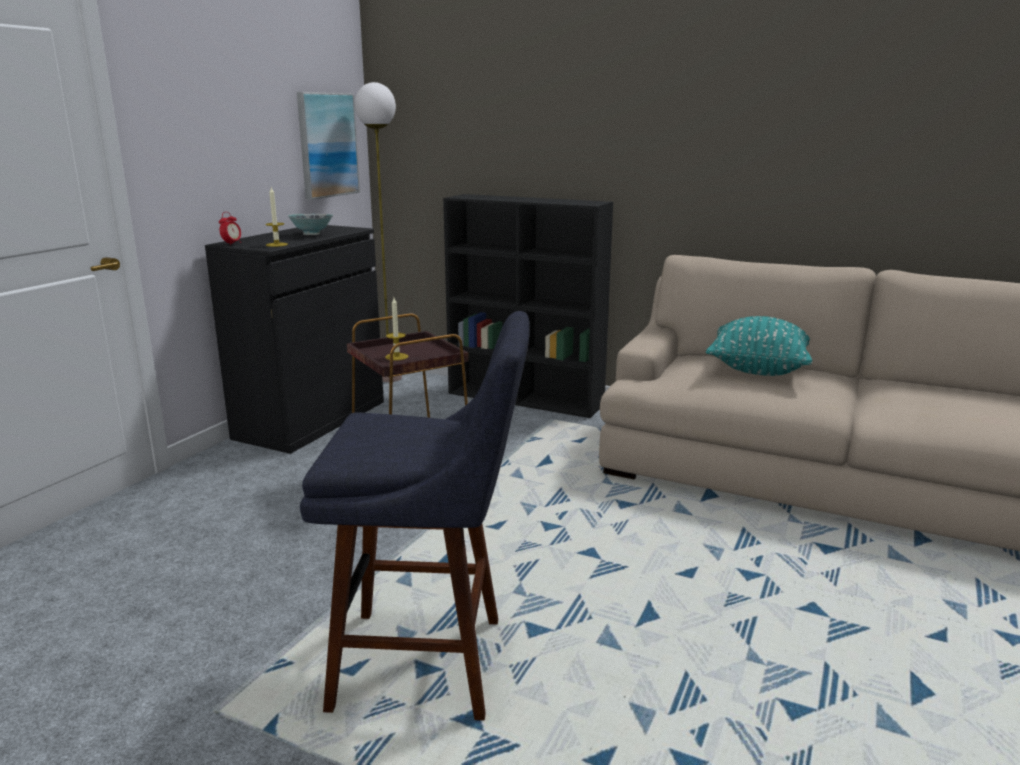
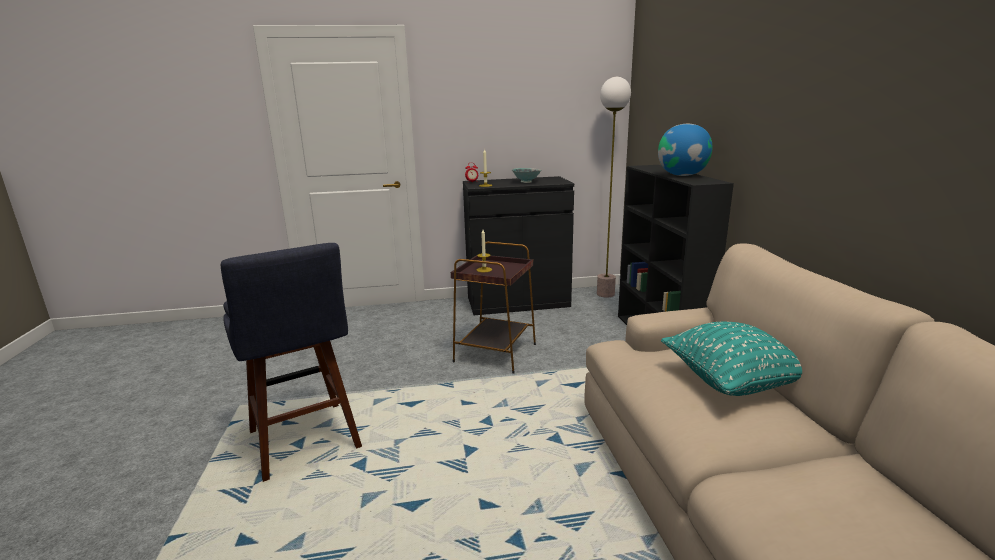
camera: 55 degrees right, 0 degrees up
(327, 145) = (581, 122): picture -> none
(545, 200) = (682, 175): none -> globe

